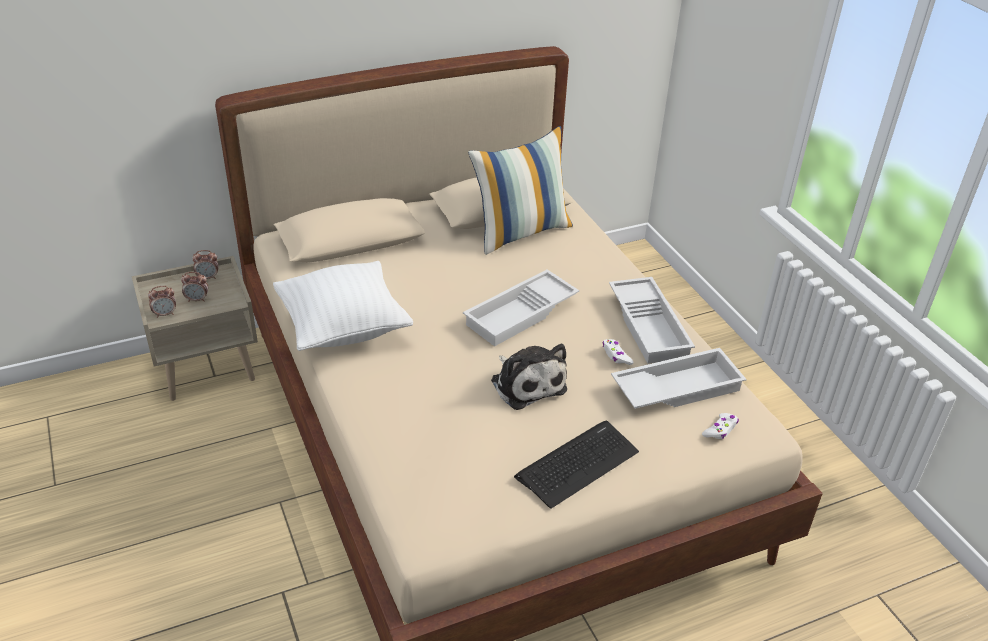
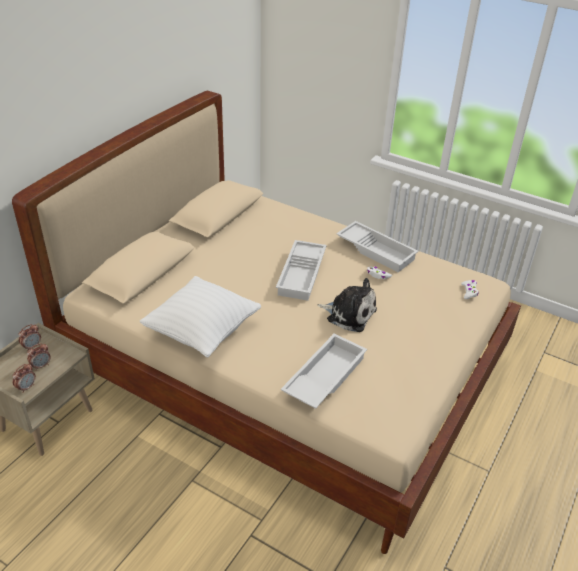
camera: 35 degrees left, 0 degrees up
(521, 232) = (246, 224): pillow -> none
(577, 464) = (424, 346): keyboard -> none
(676, 387) = (425, 279): white tray -> white tray (323, 376)

